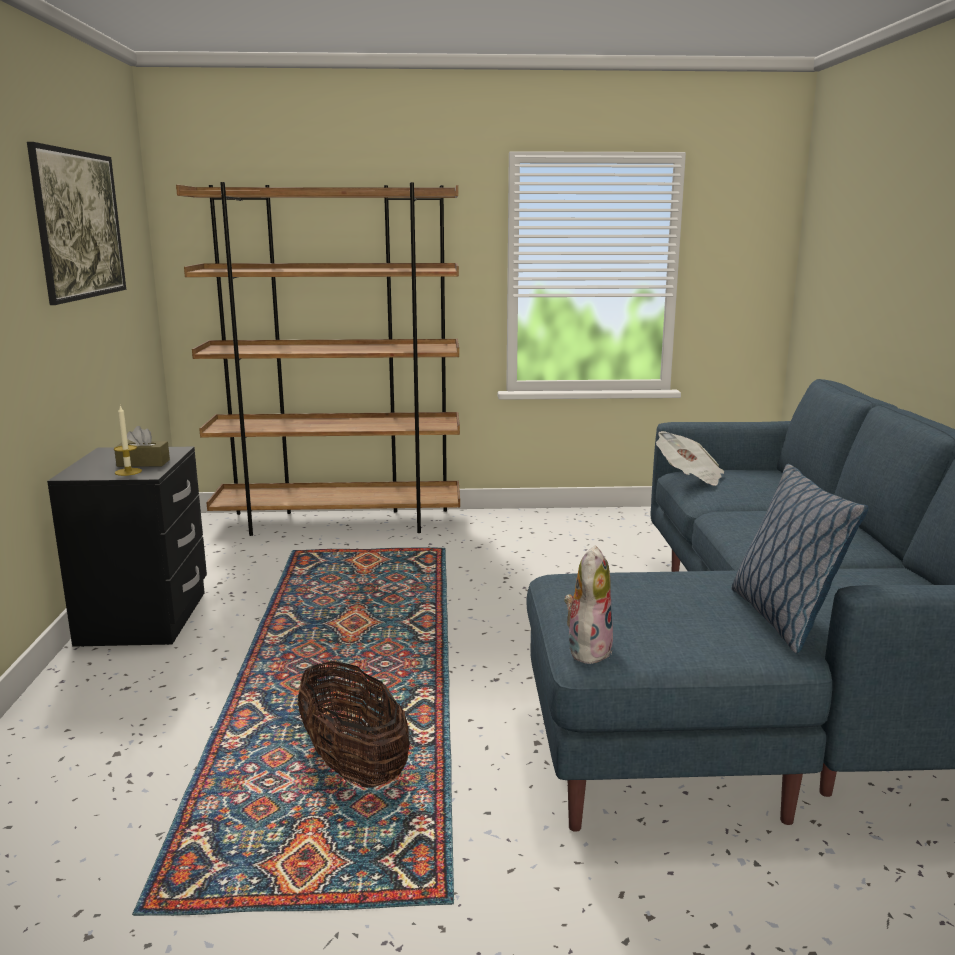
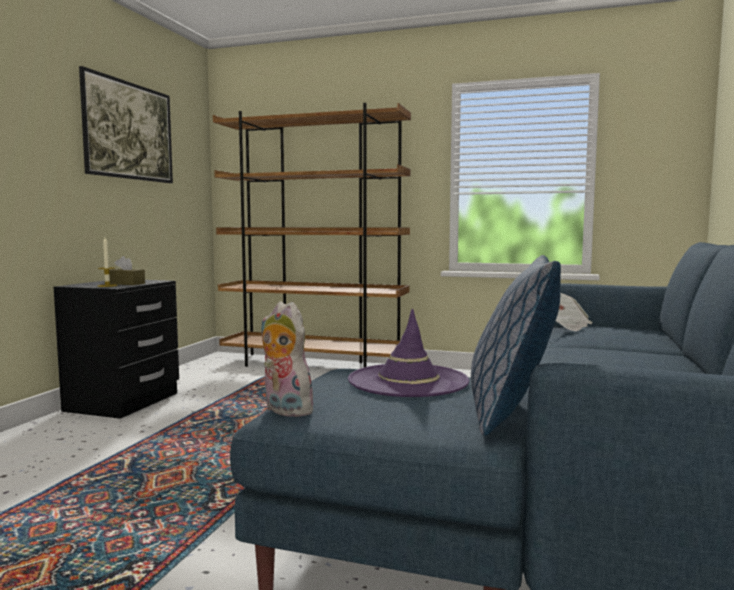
camera: 20 degrees right, 10 degrees down
(354, 766) = (144, 514): basket -> none
(587, 649) = (284, 410): plush toy -> plush toy turned 90 degrees counterclockwise
(652, 590) = (408, 381): none -> purple hat

